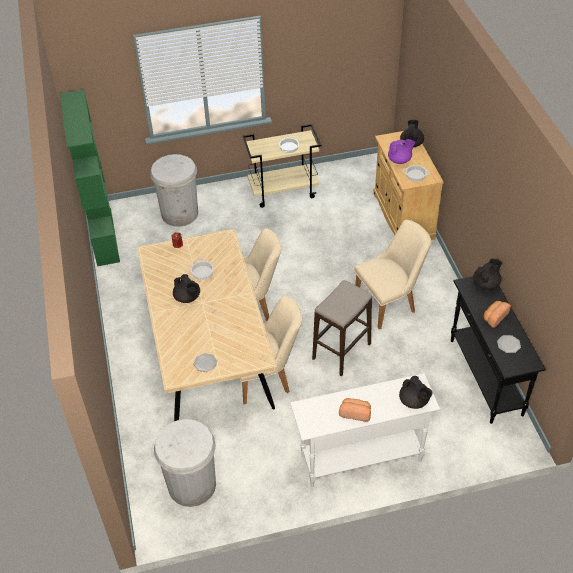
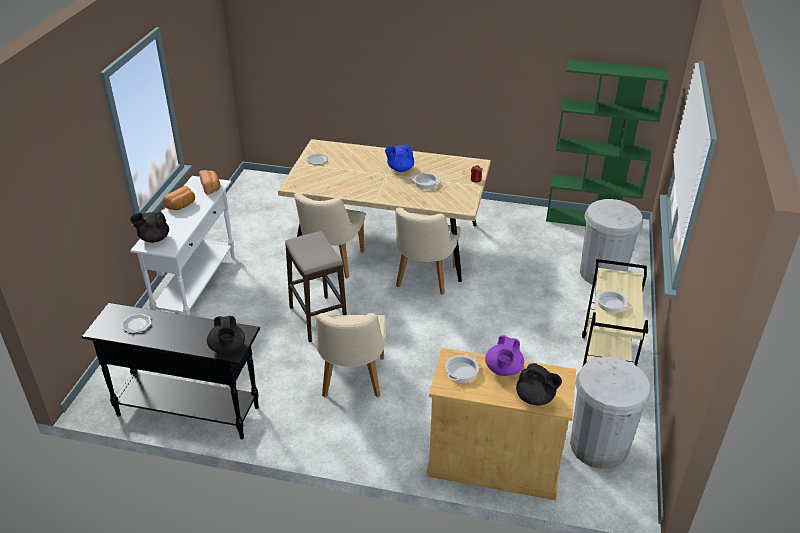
camera: 115 degrees right, 10 degrees down
(187, 298) = (399, 169): black teapot -> blue teapot
(192, 485) = (266, 200): white trash can -> white trash can (598, 446)
(494, 317) = (179, 332): bread -> bread (211, 187)

